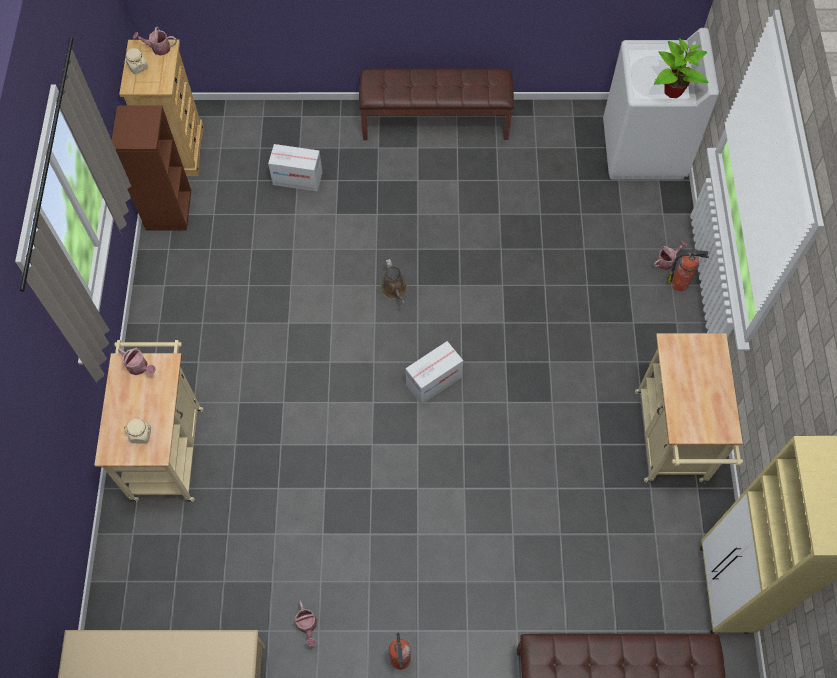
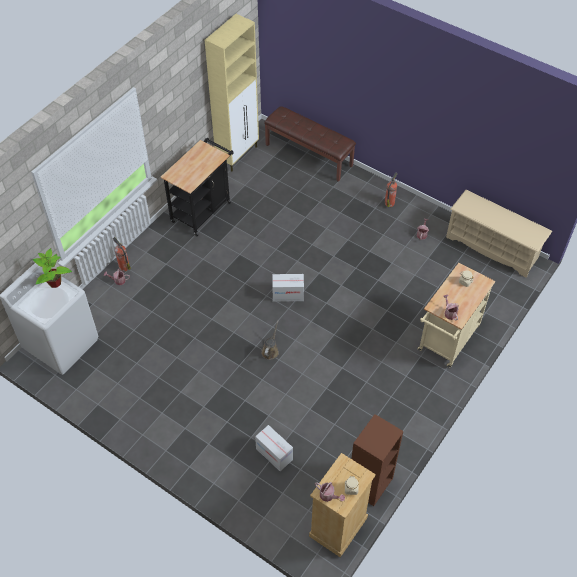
camera: 145 degrees left, 10 degrees down
(435, 122) = (158, 439): brown bench -> none
(671, 443) = (203, 209): beige cart -> black cart

